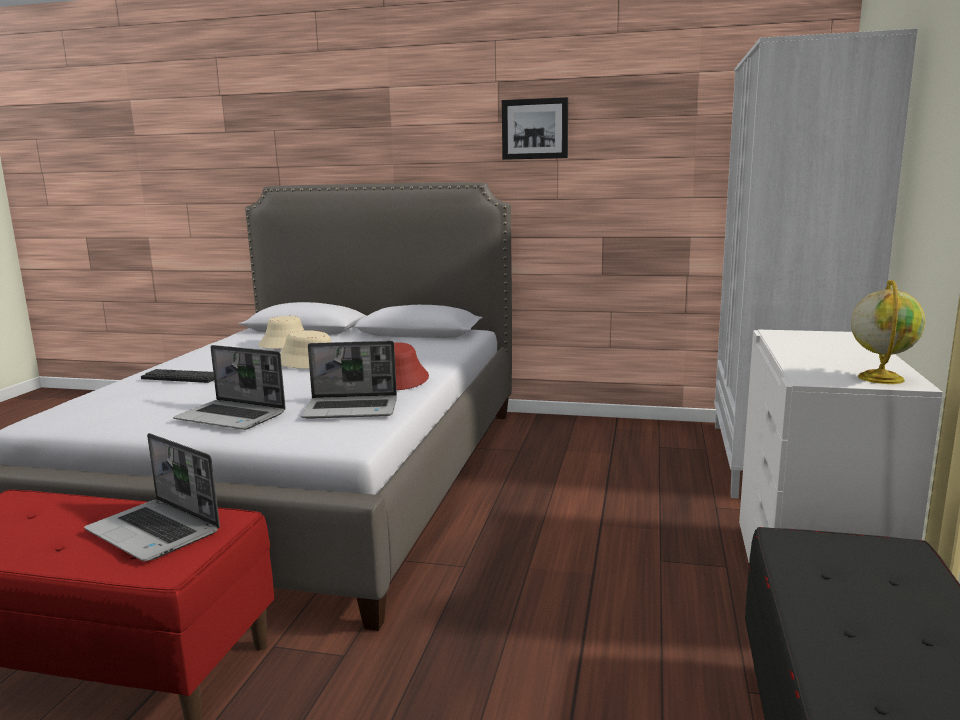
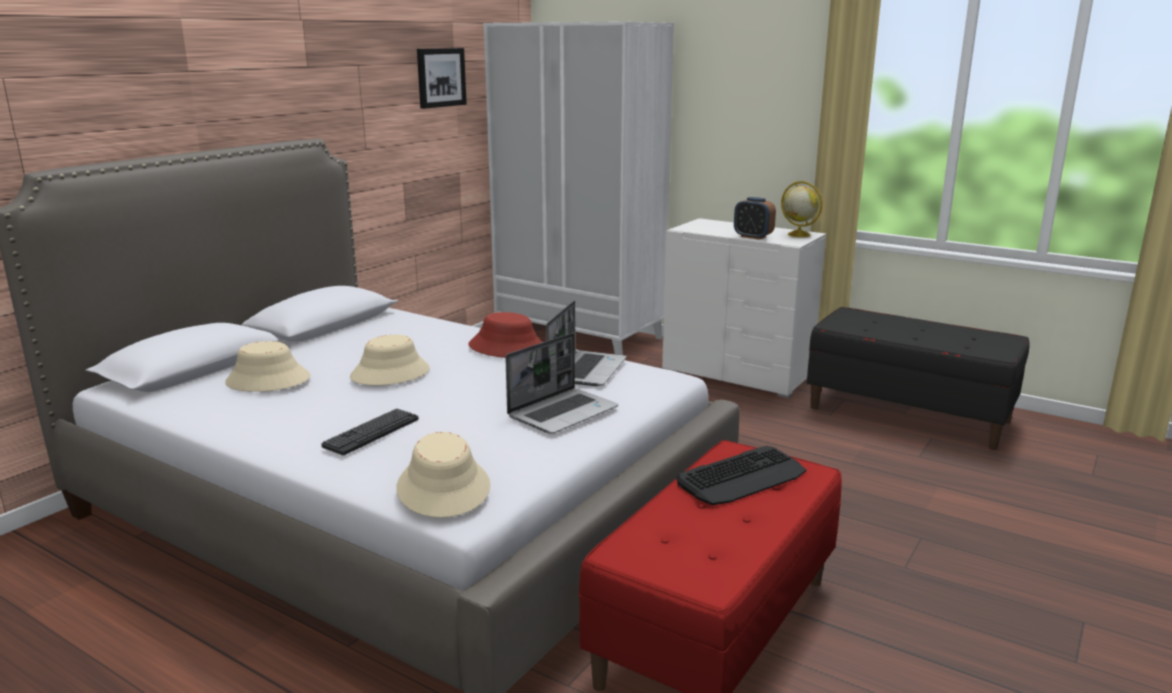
camera: 70 degrees left, 5 degrees up
(72, 407) = (444, 487): none -> beige hat
(155, 532) = (742, 477): laptop -> keyboard
(535, 129) = (343, 75): picture -> picture (440, 77)
(801, 360) = (753, 237): none -> alarm clock

